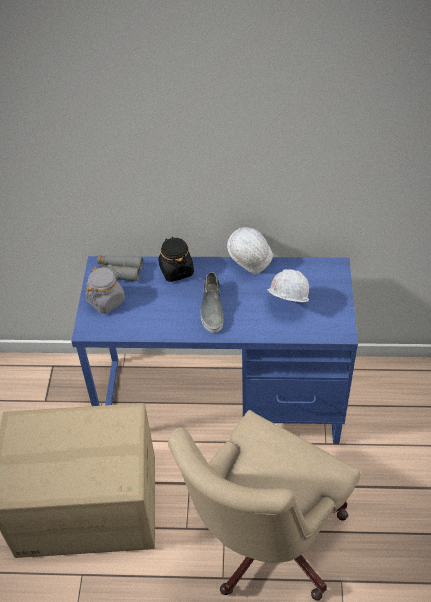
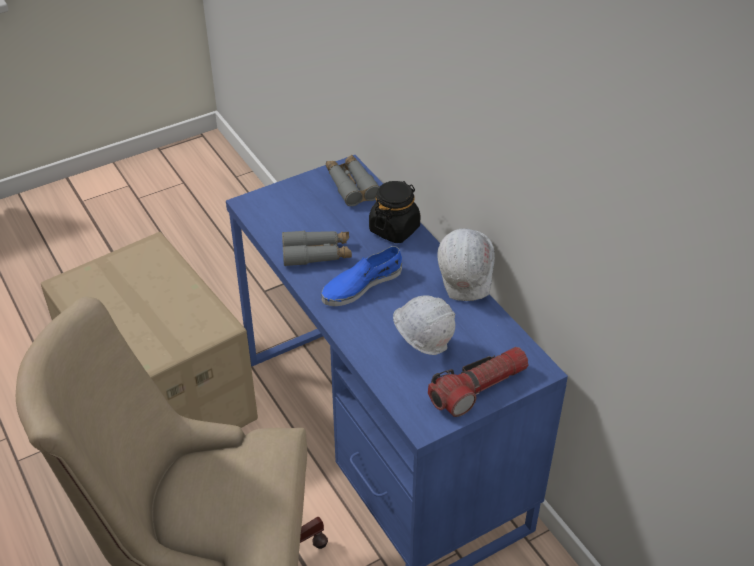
camera: 55 degrees right, 5 degrees down
(106, 301) = (301, 198): grey jar -> none
(166, 317) = (317, 254): none -> grey binoculars
(212, 308) = (361, 285): grey shoe -> blue shoe
(333, 297) = (478, 388): none -> flashlight

